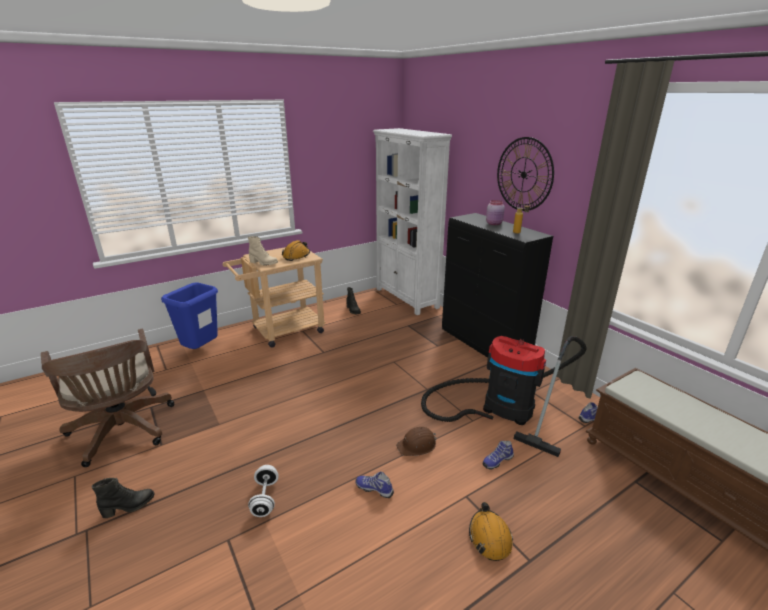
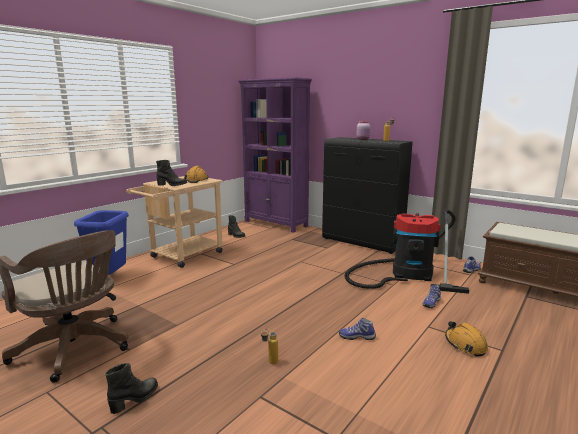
camera: 20 degrees left, 10 degrees down
(263, 263) = (172, 185): beige boot -> black boot
(265, 498) = (269, 363): white dumbbell -> bottle
(407, 298) = (276, 224): white bookcase -> purple bookcase
(417, 445) = (365, 305): brown hard hat -> none
(524, 174) = (380, 100): wall clock -> none

